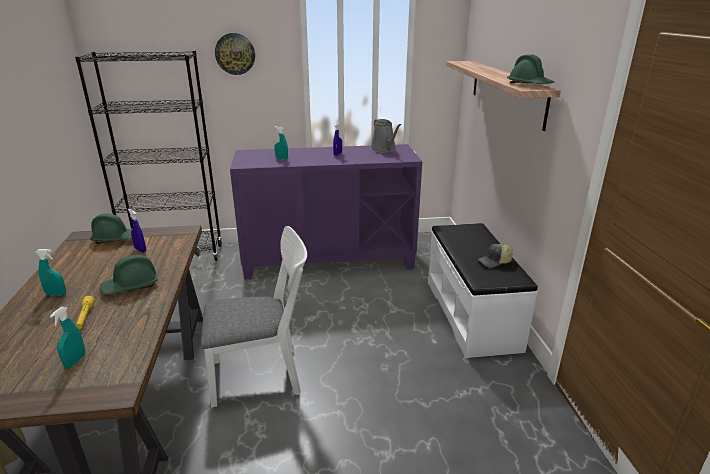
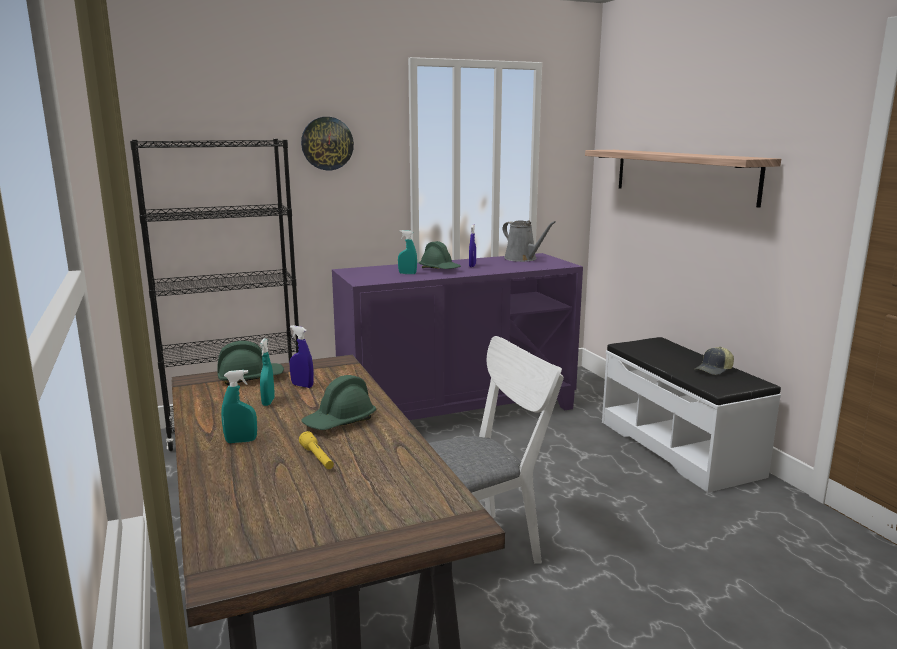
camera: 15 degrees left, 10 degrees down
(75, 361) = (365, 501): turquoise spray bottle -> turquoise spray bottle (268, 402)
(529, 85) = (740, 157): green hard hat -> green hard hat (440, 269)

